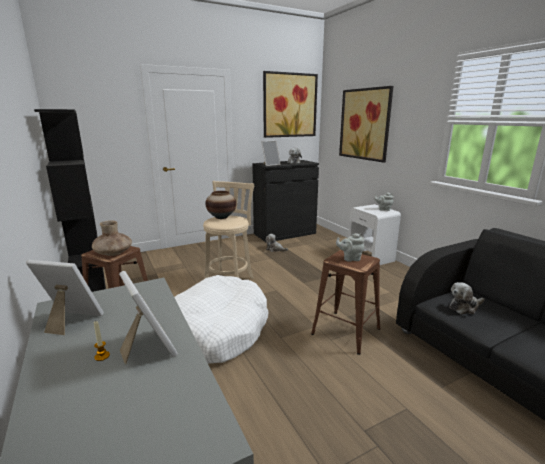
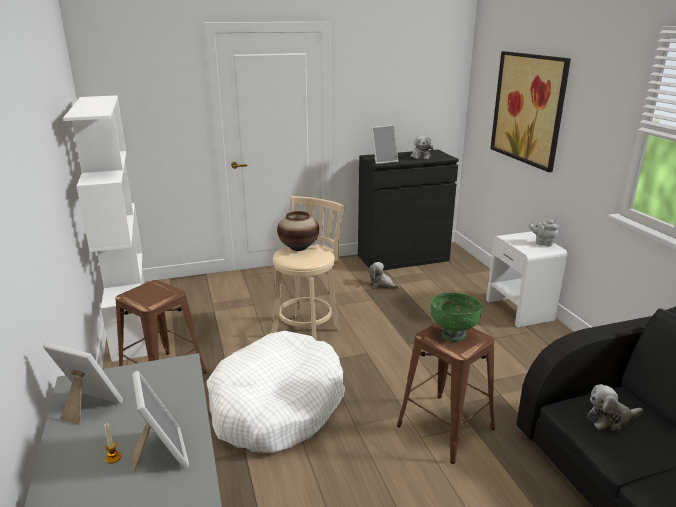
camera: 10 degrees right, 5 degrees up
(90, 288) = (131, 326): black bookcase -> white bookcase
(113, 253) = (153, 298): brown vase -> none
(290, 105) = (420, 69): picture -> none
(350, 258) = (453, 335): grey teapot -> green bowl

